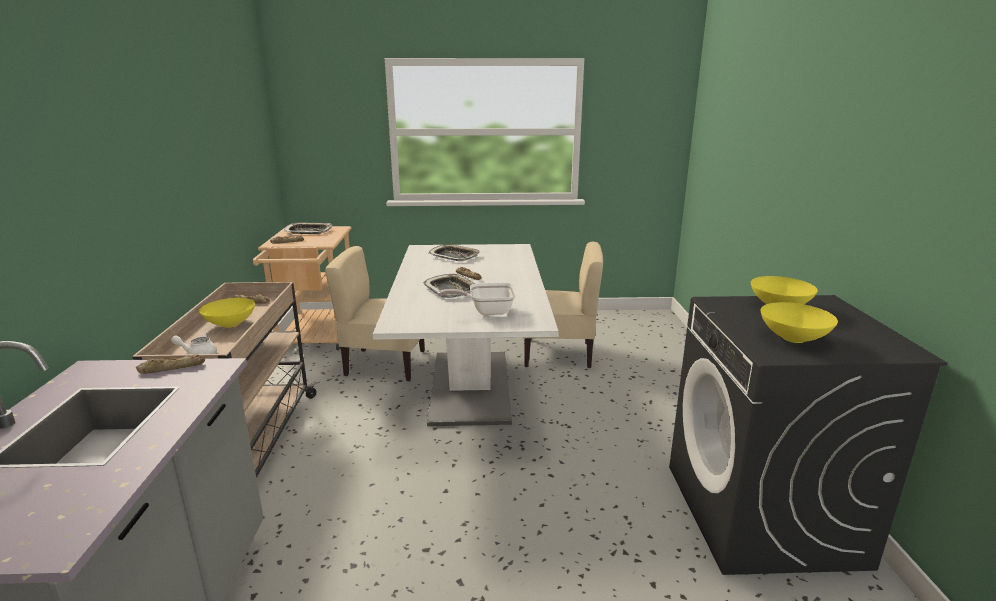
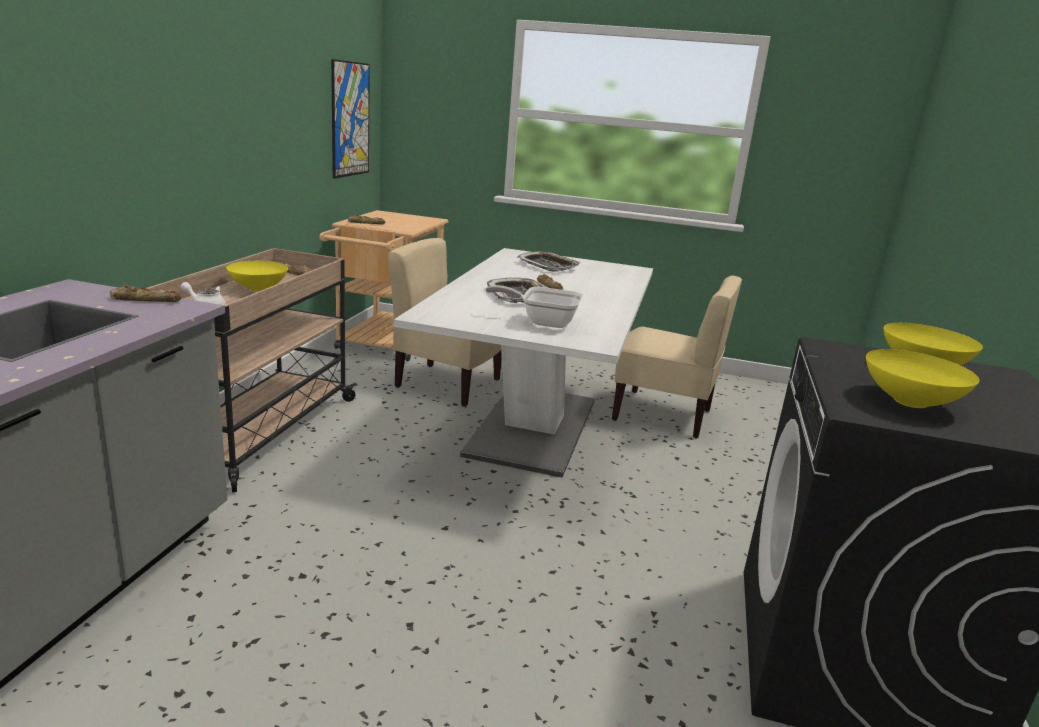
camera: 15 degrees right, 0 degrees up
(255, 155) = (350, 119): none -> picture
(308, 231) = (397, 217): tray -> none

